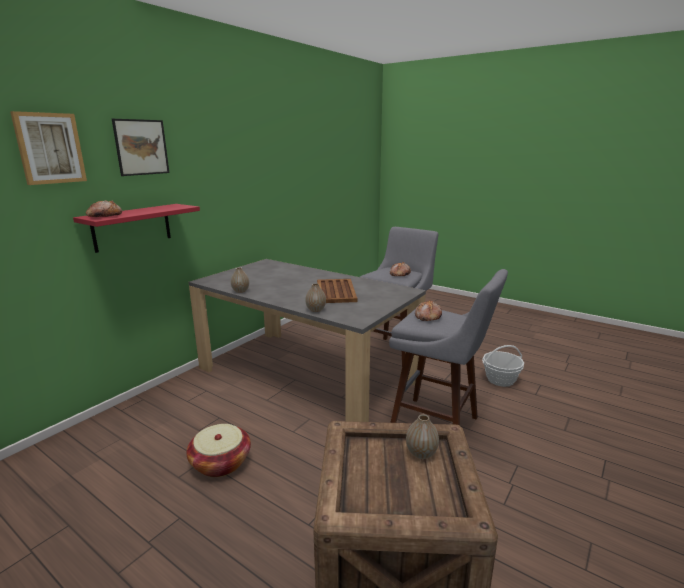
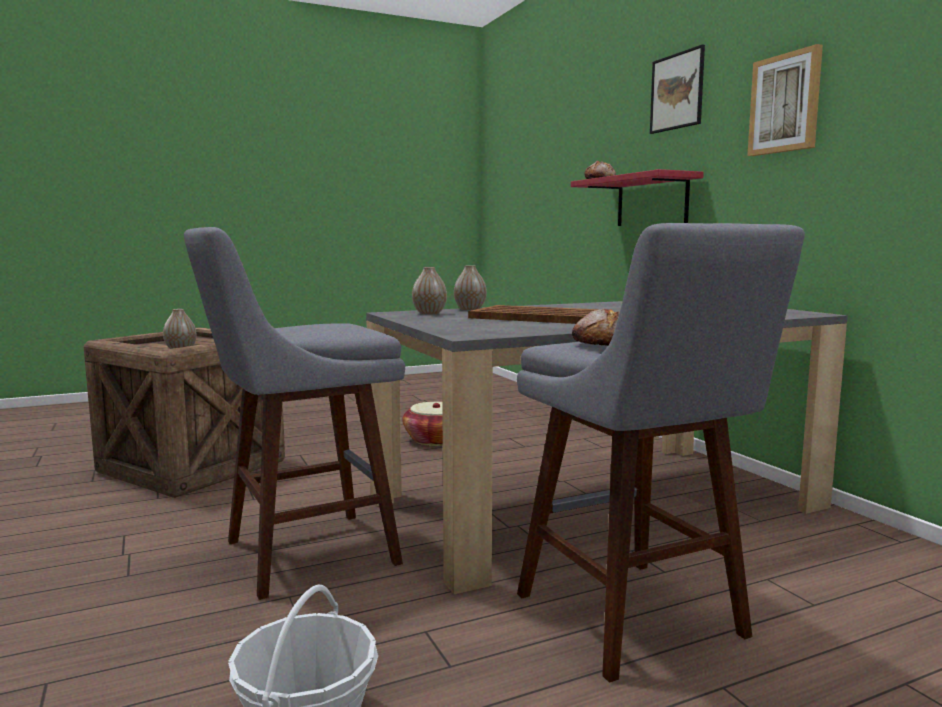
camera: 120 degrees right, 10 degrees down
(50, 148) = (608, 110): picture -> picture (785, 103)
(240, 291) = (608, 302): vase -> vase (429, 313)
(427, 316) = (331, 326): bread -> none

